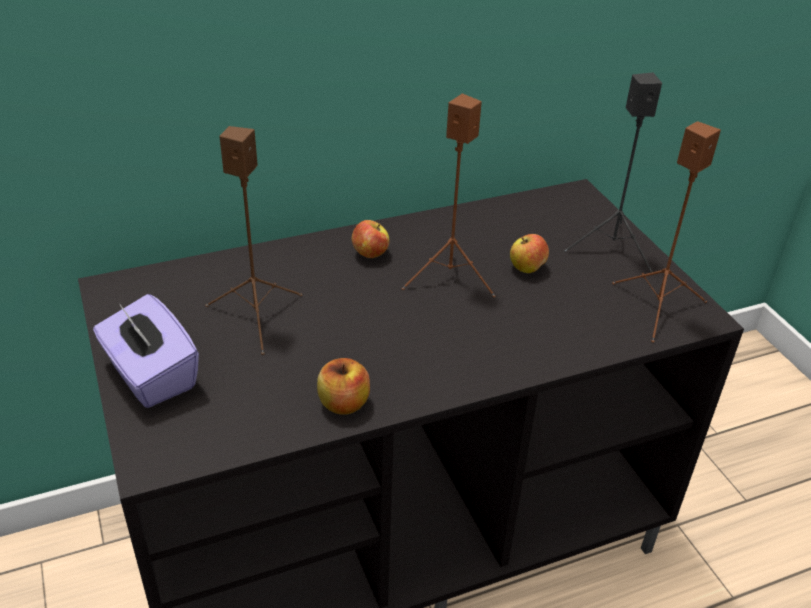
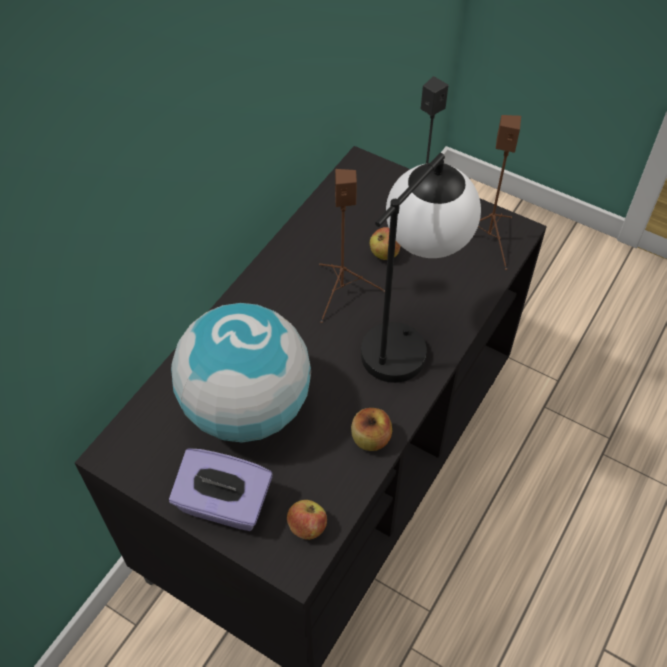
camera: 35 degrees left, 15 degrees up
(257, 316) = (246, 408): brown speaker -> globe
(370, 254) = (270, 304): apple -> apple (307, 527)
(477, 343) = (407, 336): none -> table lamp

